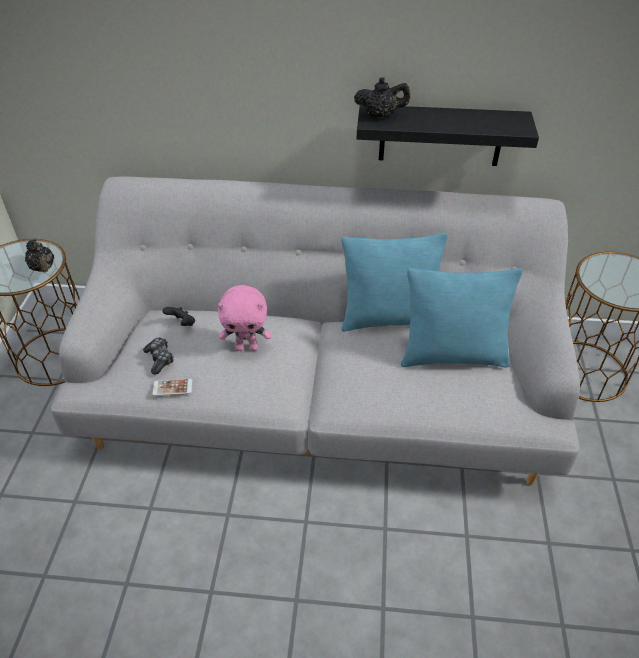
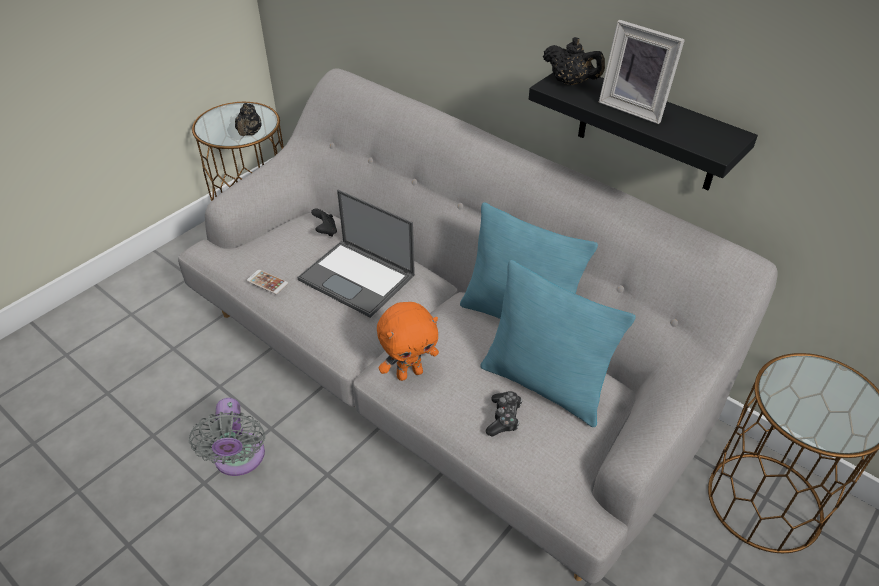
camera: 35 degrees right, 0 degrees up
(160, 359) = (280, 253): game controller -> game controller (504, 418)
(224, 555) = (239, 459): none -> grey fan
(247, 347) = (358, 278): pink plush toy -> laptop
(354, 398) = (409, 373): none -> orange plush toy
(442, 119) = (634, 107): none -> picture frame

